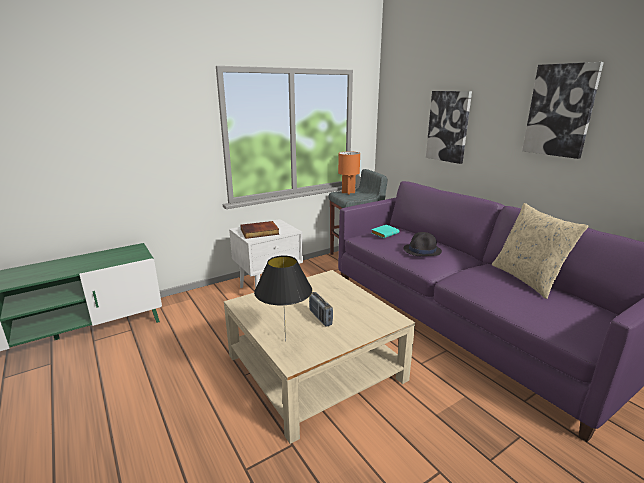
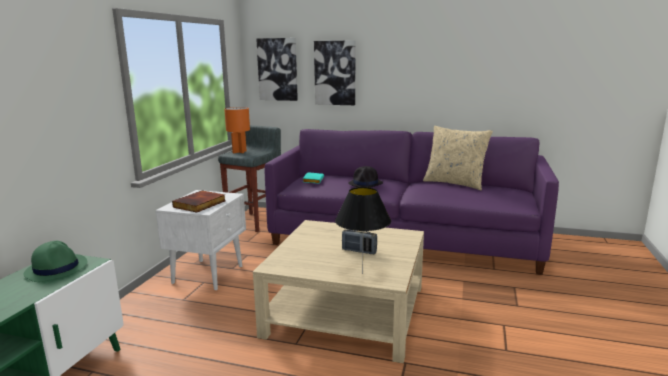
camera: 40 degrees left, 5 degrees down
(123, 254) = (56, 268): none -> green hat
(560, 110) = (435, 53): picture -> picture (278, 69)

